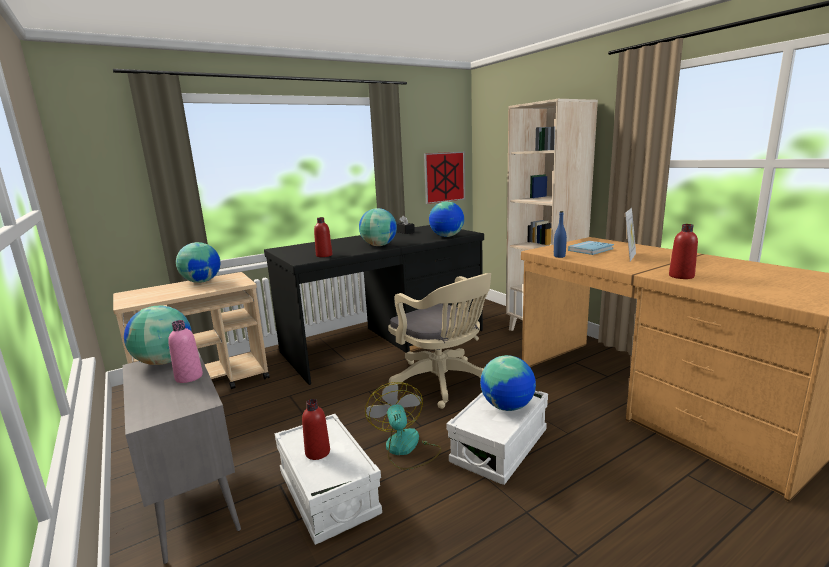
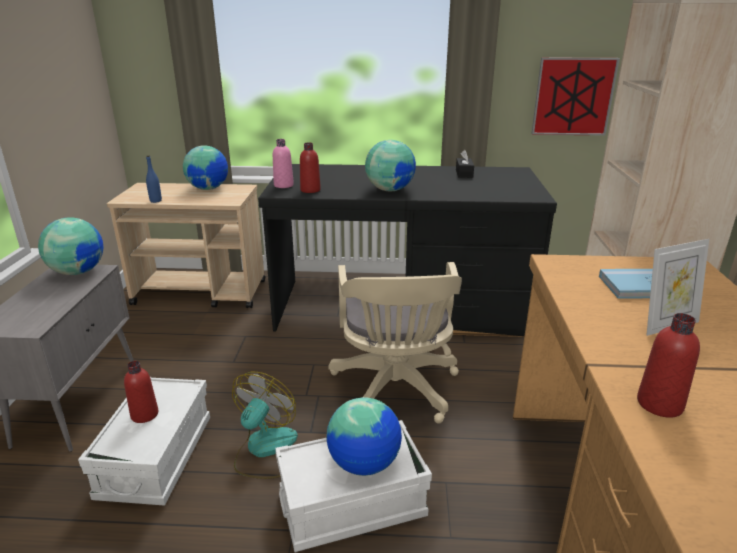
camera: 35 degrees right, 10 degrees up
(189, 377) = (65, 297): pink bottle -> pink bottle (283, 185)
(447, 236) = (495, 196): globe -> none
(559, 256) = (559, 283): blue bottle -> blue bottle (155, 201)

